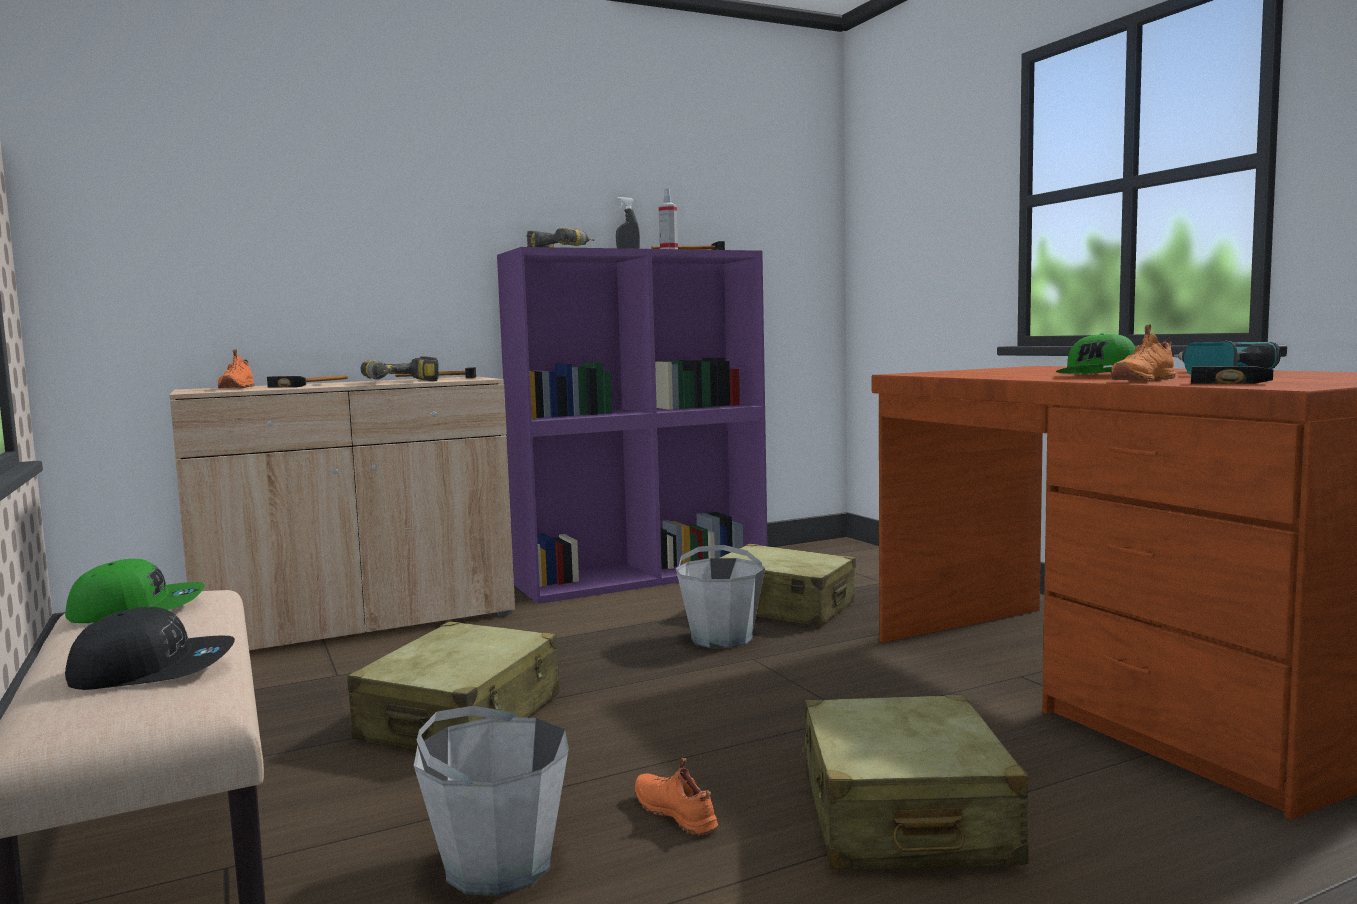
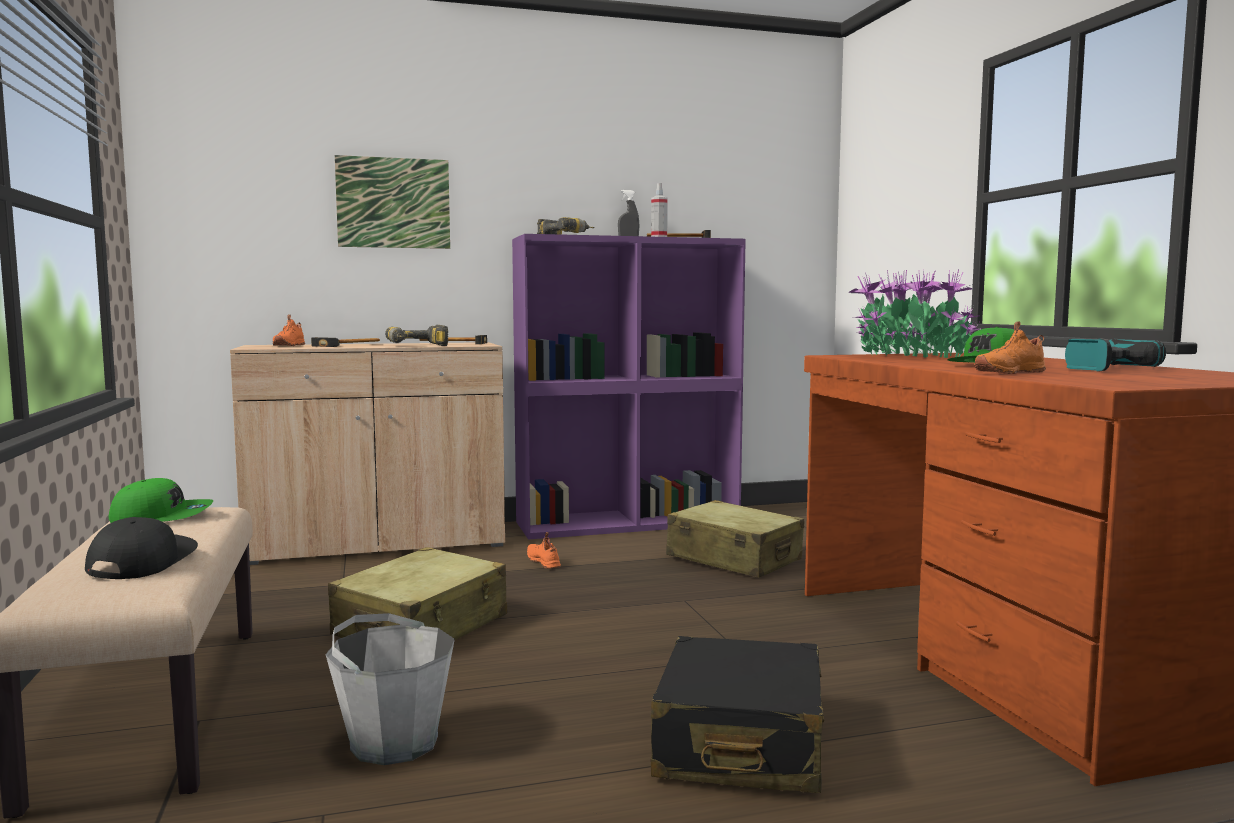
camera: 10 degrees right, 0 degrees up
(153, 670) = (141, 562): black cap -> black cap turned 90 degrees counterclockwise
(354, 212) = (393, 203): none -> picture
(677, 813) = (553, 719): orange shoe -> orange shoe (544, 562)
(721, 638) = (667, 580): grey bucket -> none
(904, 818) = (740, 744): beige suitcase -> black suitcase
(988, 371) = (911, 356): none -> potted plant
(1231, 380) = (1088, 376): hammer -> none

